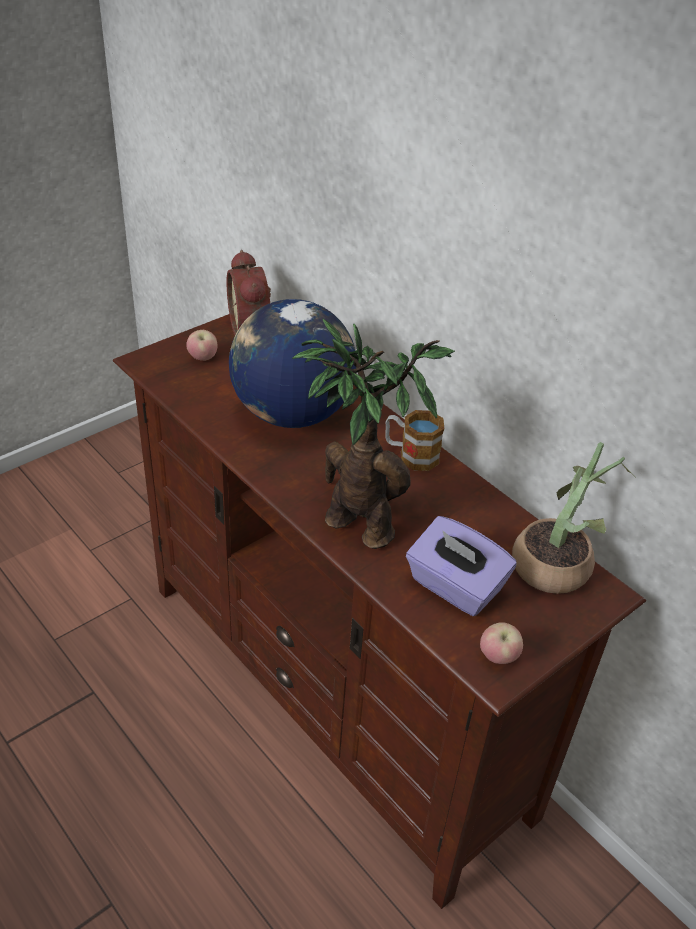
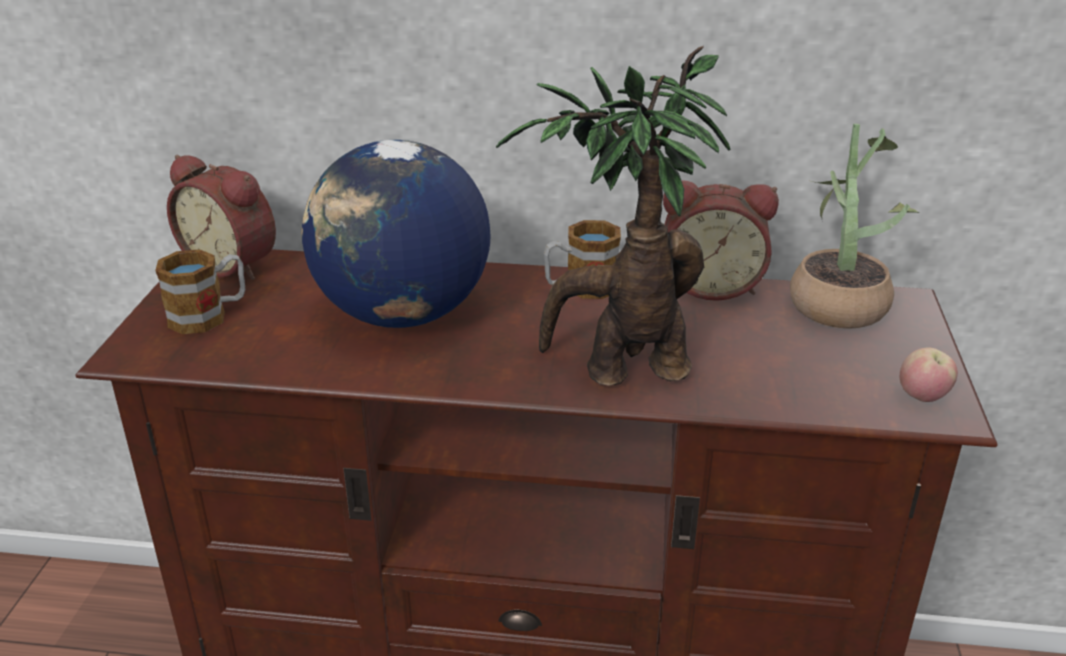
camera: 40 degrees left, 10 degrees down
(203, 358) = (209, 315): apple -> mug
(455, 587) = (797, 367): purple tissue box -> none
(492, 501) = (711, 285): none -> alarm clock

